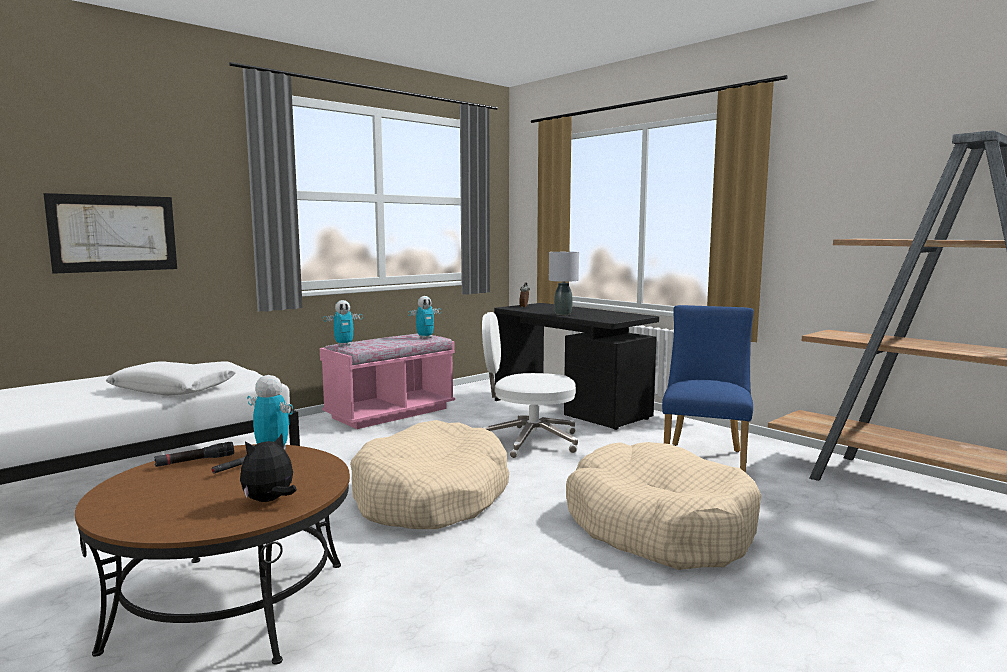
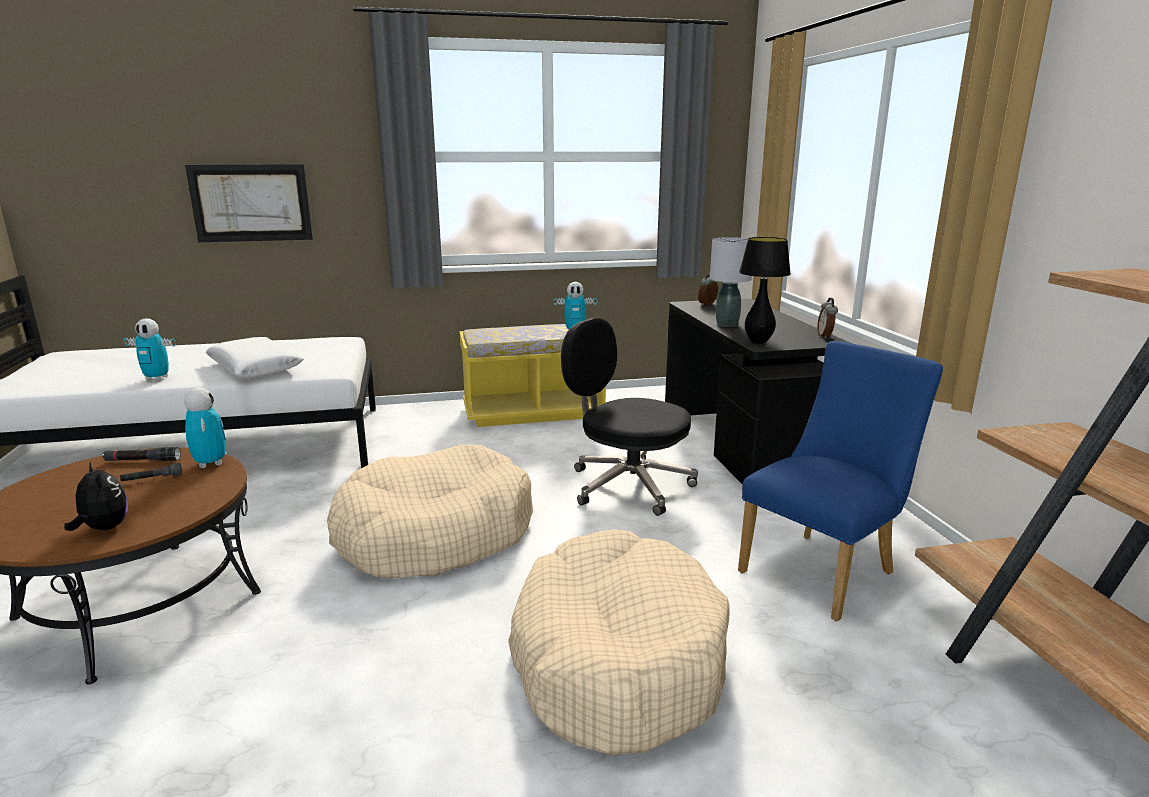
camera: 30 degrees right, 10 degrees up
(269, 501) = (103, 528): plush toy -> plush toy turned 60 degrees clockwise
(344, 345) = (475, 332): toy robot -> toy robot (157, 378)
(390, 413) = (533, 412): pink bench -> yellow bench
(529, 441) = (627, 485): white office chair -> black office chair
(604, 319) = (758, 342): none -> black table lamp
(634, 314) = (825, 336): none -> alarm clock

